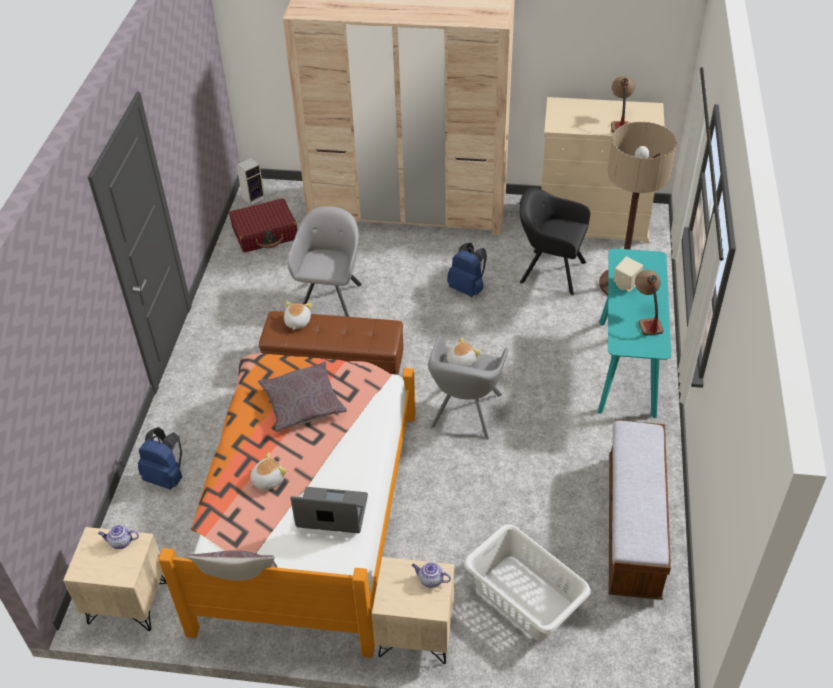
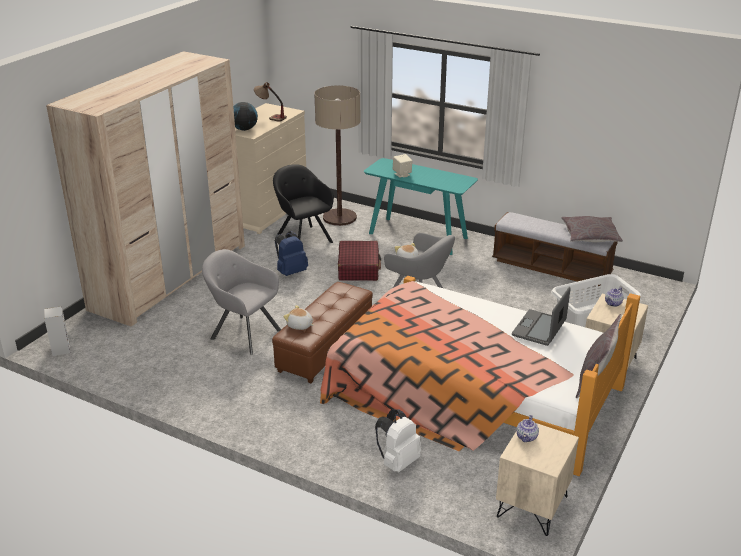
camera: 70 degrees left, 15 degrees down
(166, 477) = (397, 462): blue backpack -> white backpack
(265, 233) = (121, 352): red suitcase -> red suitcase (358, 268)
(267, 480) = (492, 352): plush toy -> none
(302, 403) = (418, 322): grey pillow -> grey pillow (590, 236)
(549, 271) = (303, 238): black armchair -> black armchair turned 105 degrees clockwise
(566, 116) = (244, 129): none -> globe
(646, 318) = (438, 176): table lamp -> none

